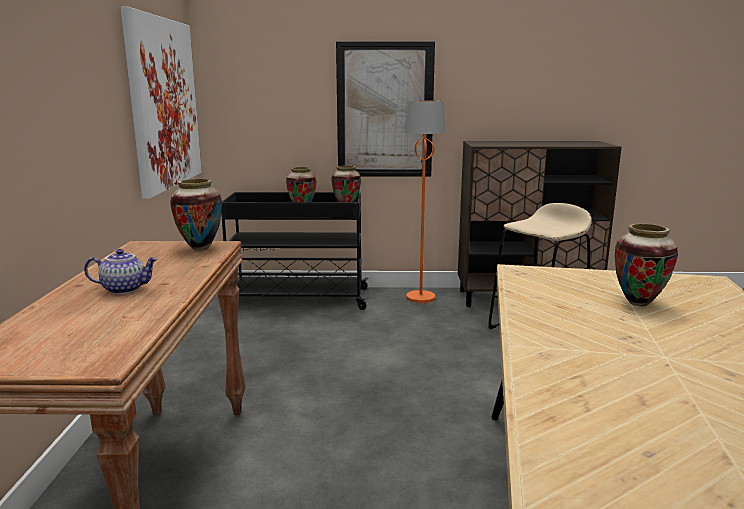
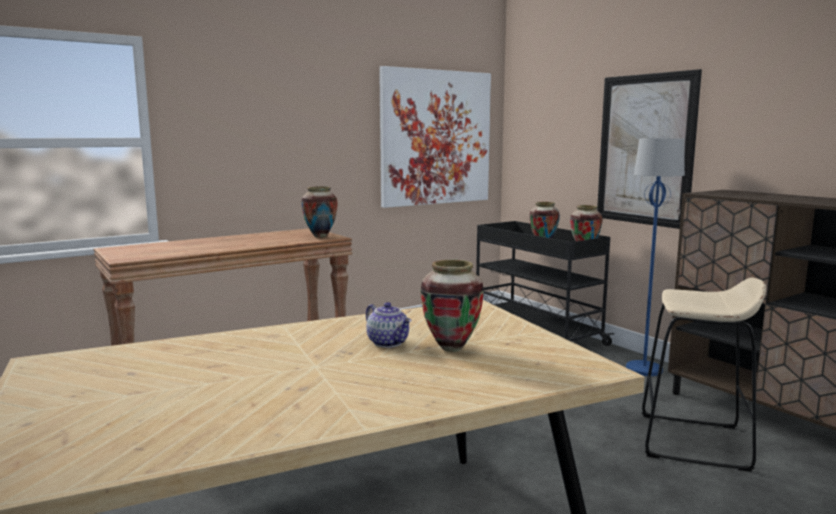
camera: 55 degrees right, 5 degrees down
(125, 289) = (226, 242): teapot -> teapot (389, 343)
(420, 297) = (644, 369): orange floor lamp -> blue floor lamp

